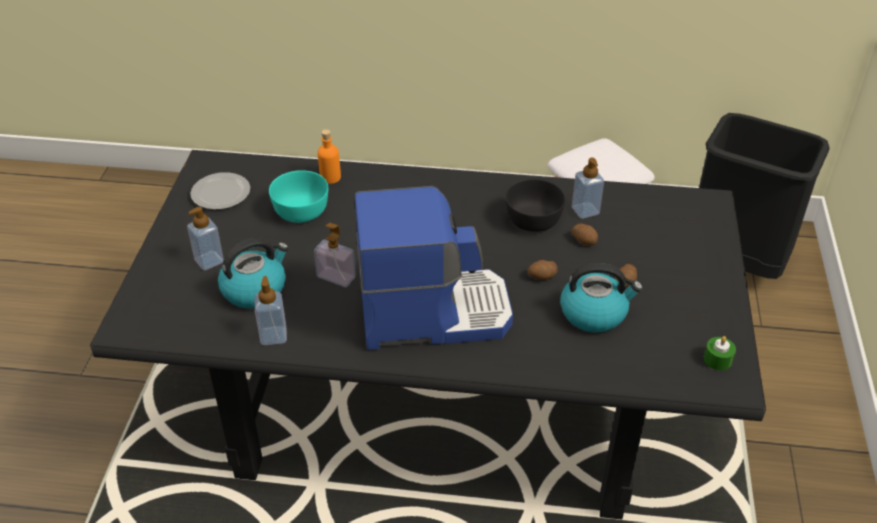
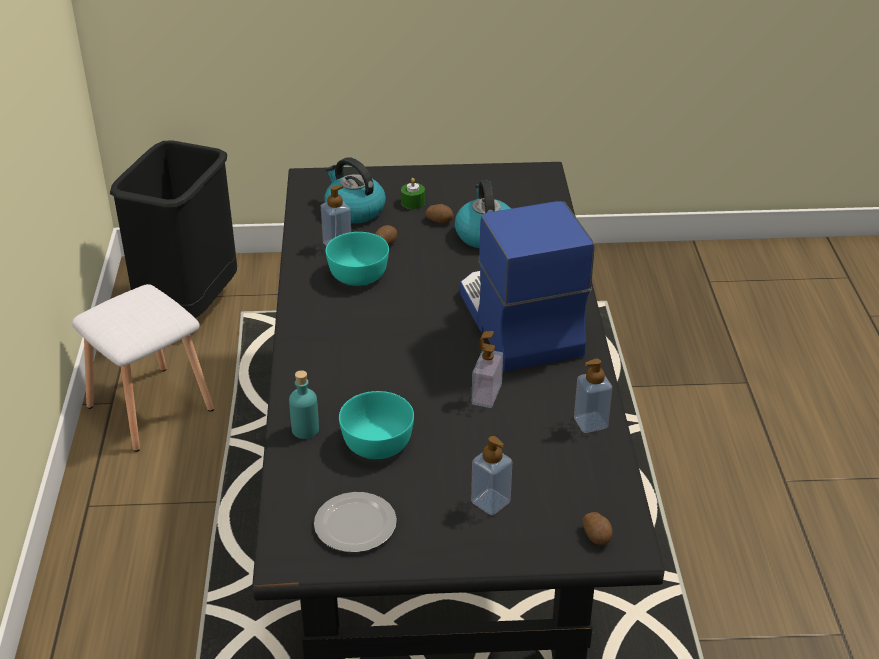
camera: 100 degrees left, 5 degrees down
(255, 289) = (526, 452): kettle -> kettle (354, 210)
(330, 177) = (305, 430): orange bottle -> turquoise bottle
(534, 219) = (357, 274): black bowl -> turquoise bowl
(542, 276) = (445, 264): potato -> potato (597, 536)
(717, 359) = (518, 178): green candle -> green candle (413, 202)

